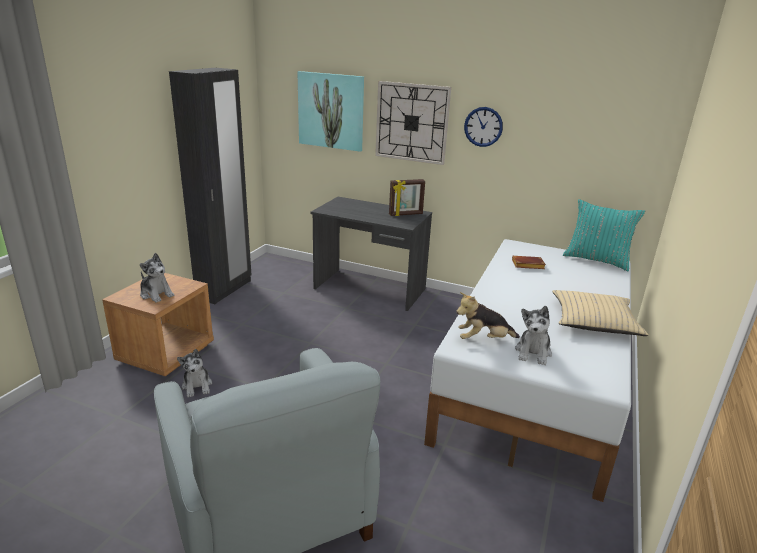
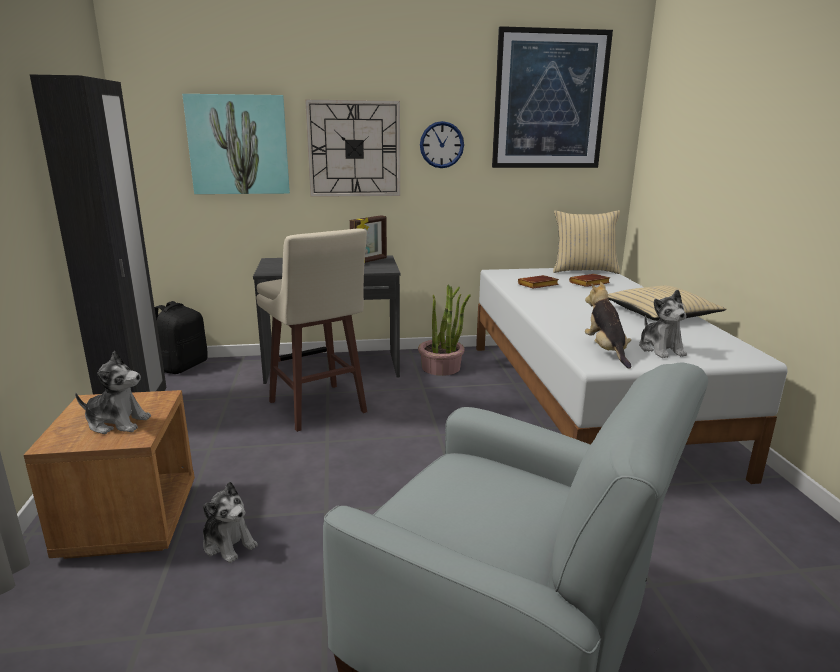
camera: 30 degrees left, 5 degrees down
(279, 262) = (183, 366): none -> black backpack
(328, 317) = (318, 408): none -> beige stool
(447, 312) = (441, 368): none -> potted plant
(483, 340) = (606, 351): plush toy -> plush toy turned 120 degrees clockwise
(578, 275) = (589, 284): none -> brown book
(590, 96) = (550, 100): none -> picture
(596, 260) = (583, 271): turquoise pillow -> beige pillow

